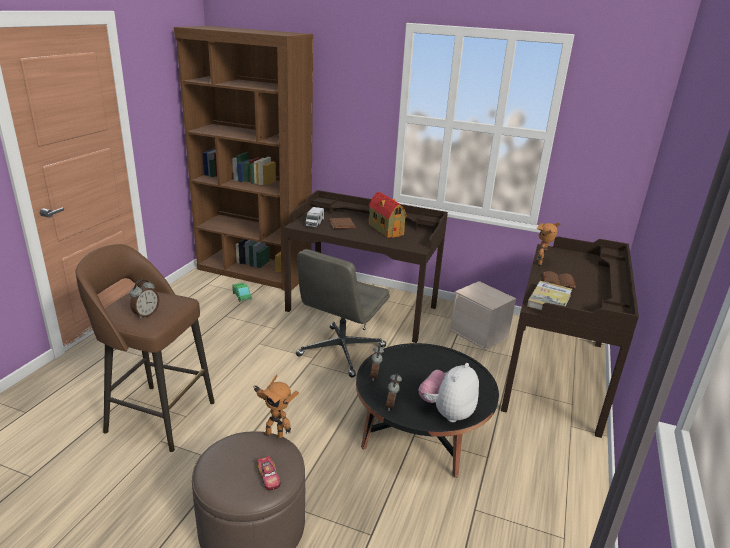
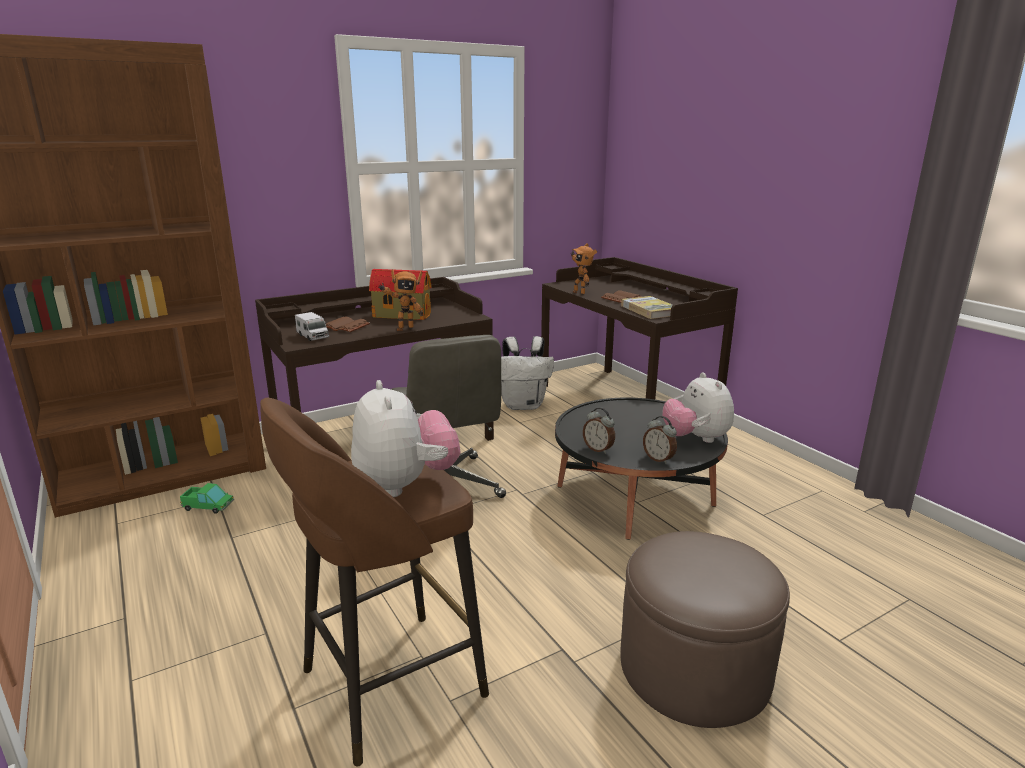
camera: 50 degrees left, 5 degrees down
(146, 314) = (405, 484): alarm clock -> plush toy
(269, 477) = (743, 560): toy car -> none
(274, 433) = (662, 532): toy robot -> toy robot (403, 328)
(480, 333) = (524, 405): beige storage box -> white backpack

